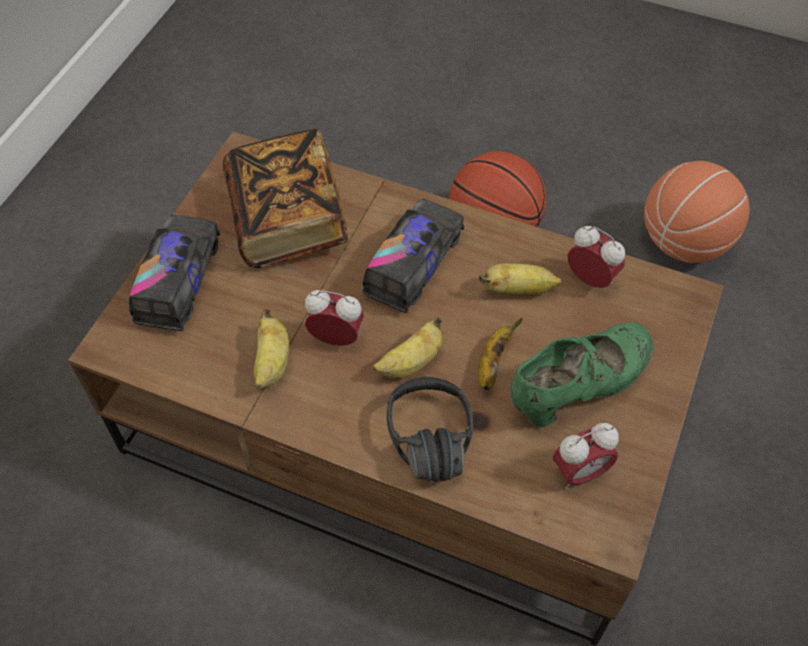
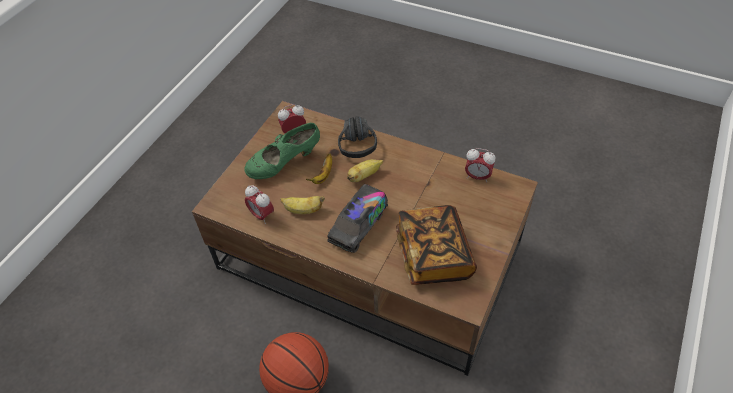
camera: 175 degrees left, 5 degrees down
(179, 281) = (490, 219): toy truck -> none
(272, 363) = (433, 177): banana -> none
(336, 338) = (401, 188): alarm clock -> alarm clock (477, 177)
(684, 242) = (169, 366): basketball -> none

